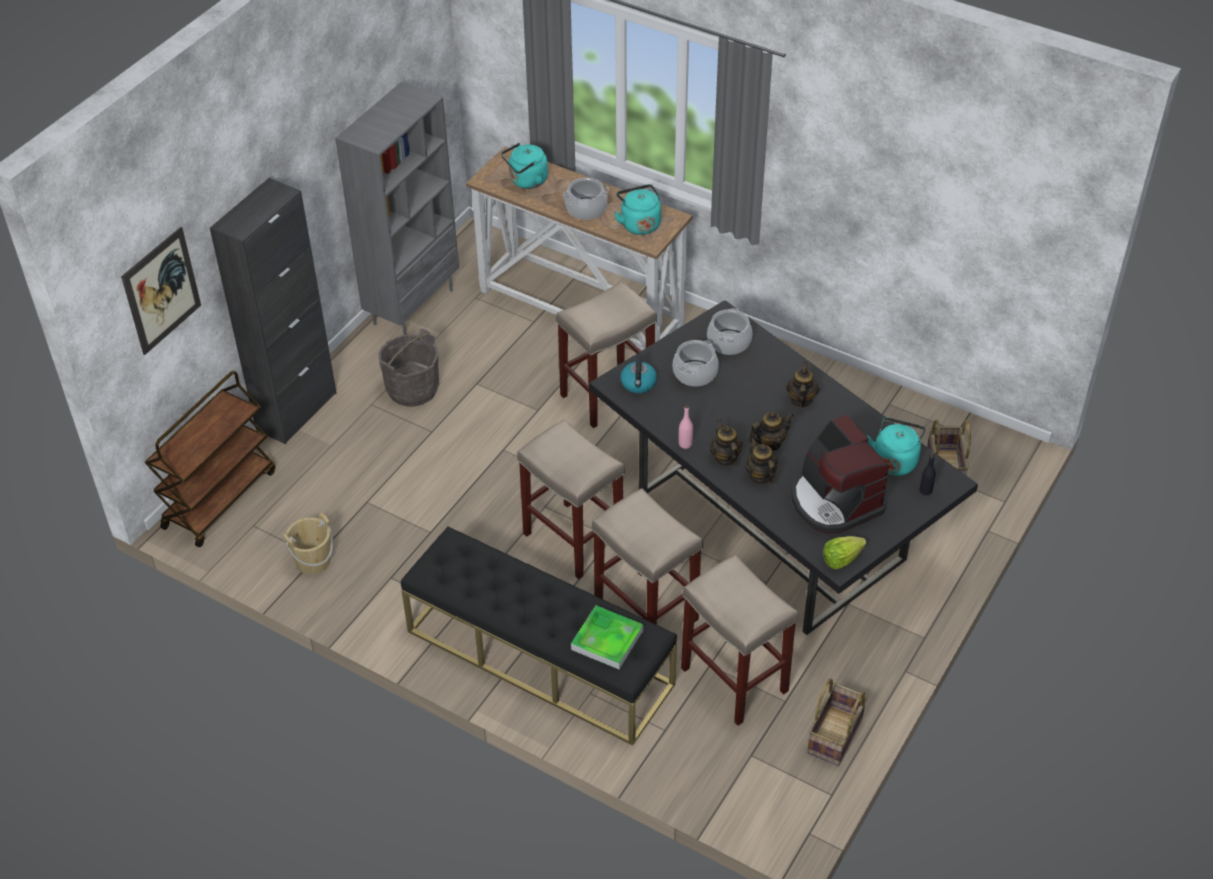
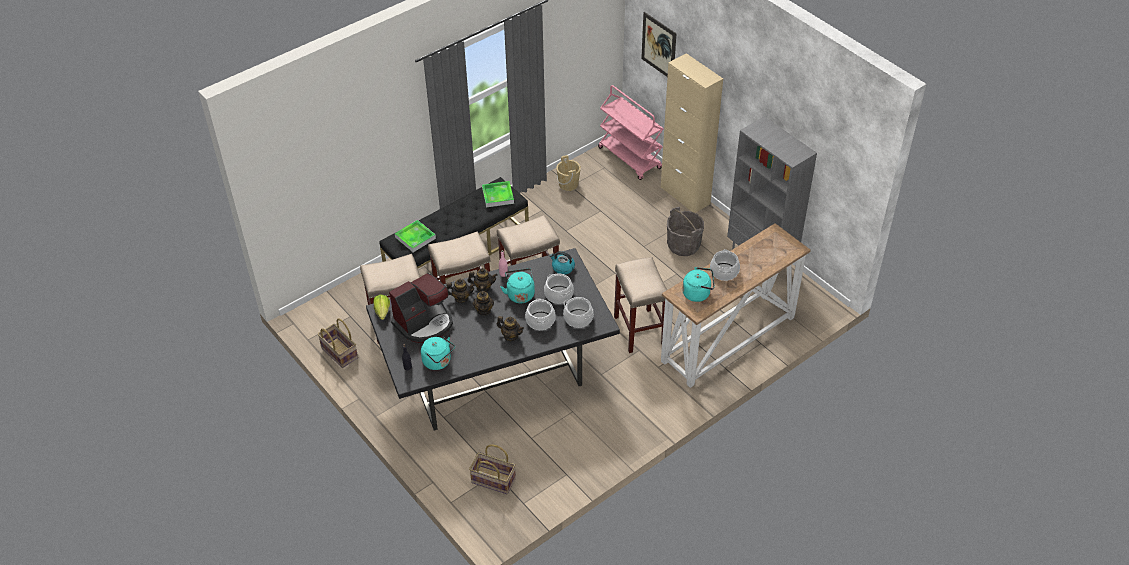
camera: 110 degrees right, 0 degrees up
(219, 498) = (630, 158): brown cart -> pink cart
(296, 411) = (685, 195): black cabinet -> beige cabinet
(456, 563) = (498, 196): none -> tray
(526, 181) = (765, 251): turquoise kettle -> turquoise kettle (520, 294)
(755, 378) = (540, 321): none -> cooking pot
(834, 501) = (424, 323): coffee machine -> coffee machine turned 150 degrees clockwise

